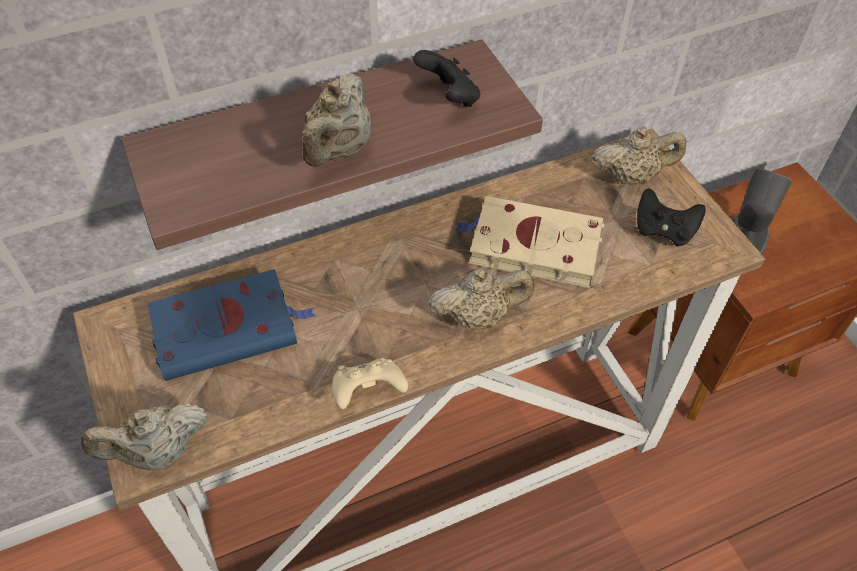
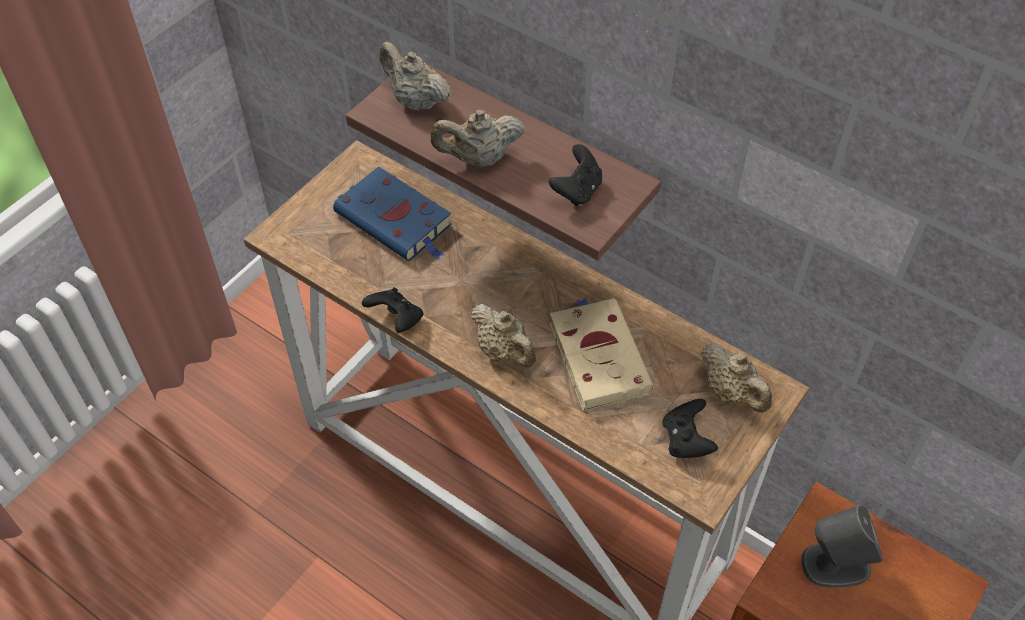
camera: 60 degrees right, 0 degrees up
(157, 452) = (286, 237): beige teapot -> beige teapot (415, 100)
(368, 392) = (396, 319): beige game controller -> black game controller

